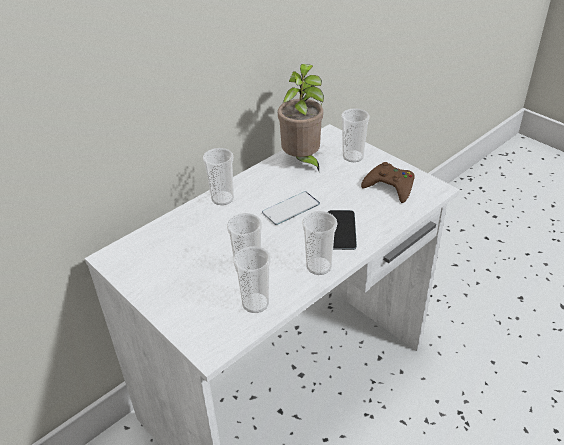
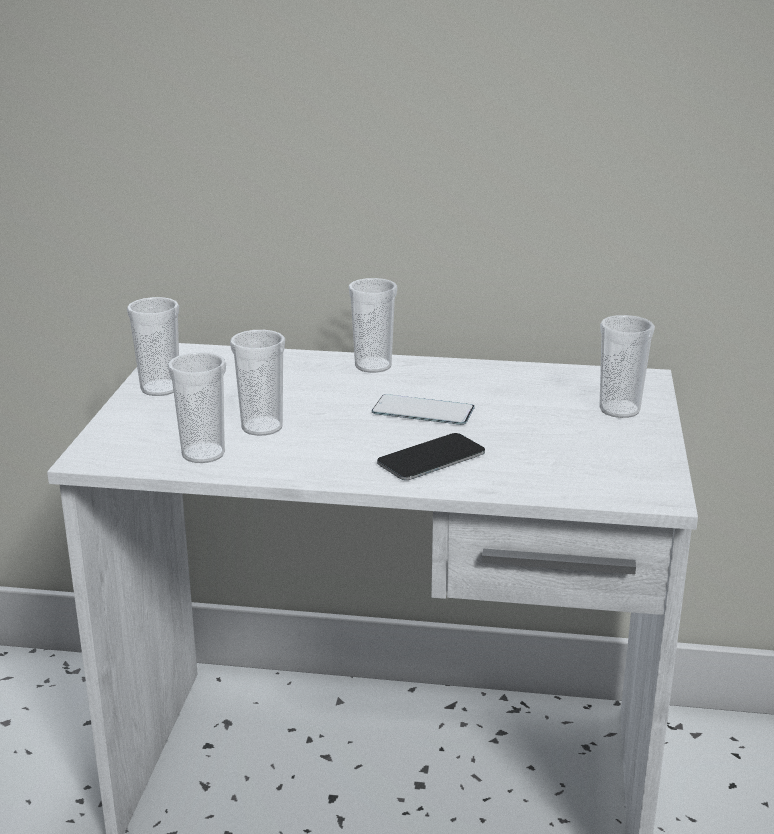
camera: 50 degrees right, 15 degrees down
(302, 161) = (540, 382): potted plant -> none
(319, 266) = (330, 468): cup -> cup (160, 389)
(390, 186) = (596, 459): brown game controller -> none

